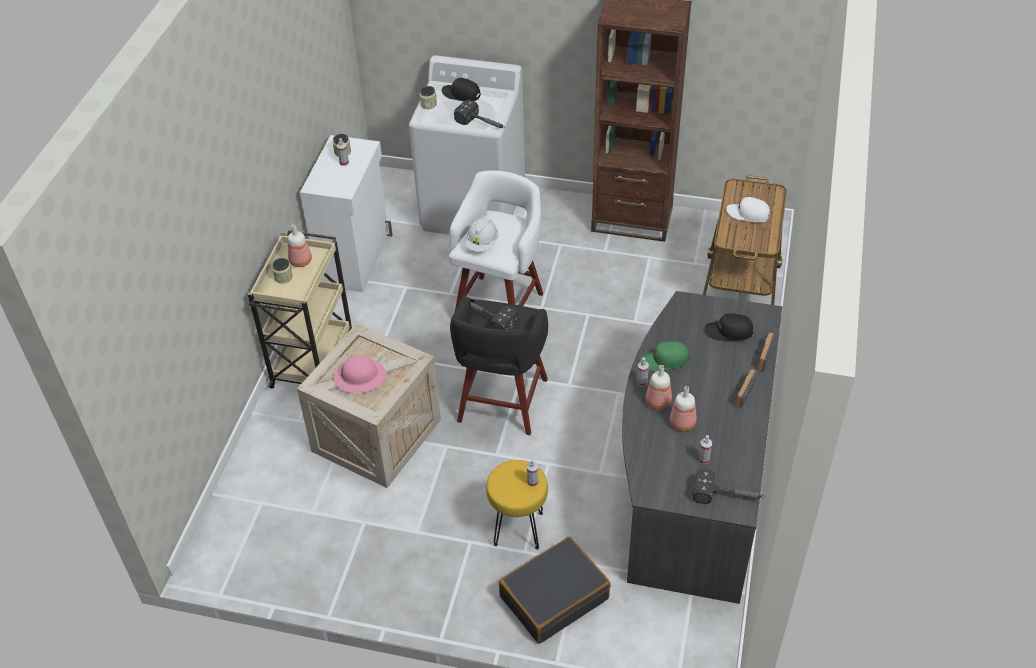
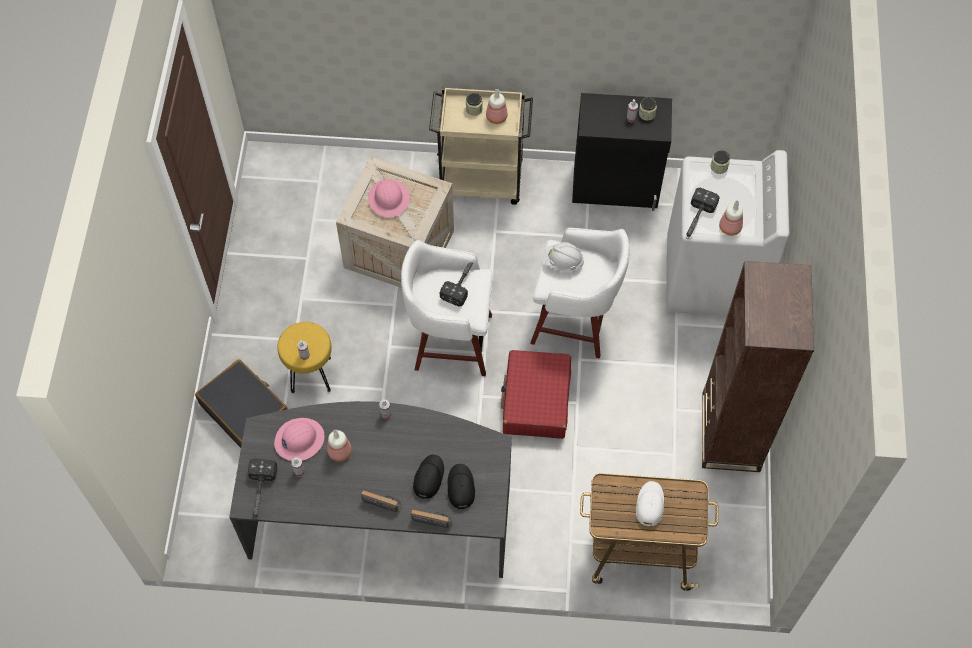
camera: 80 degrees right, 15 degrees up
(356, 259) = (616, 187): white cabinet -> black cabinet
(461, 94) = (743, 193): black cap -> black cap (428, 477)
(501, 403) = (450, 341): black stool -> white stool
(581, 343) = (536, 400): none -> red suitcase
(657, 401) = (364, 429): bottle -> bottle (730, 227)
(664, 360) = (415, 432): green cap -> none
(665, 457) = (299, 440): none -> pink hard hat

